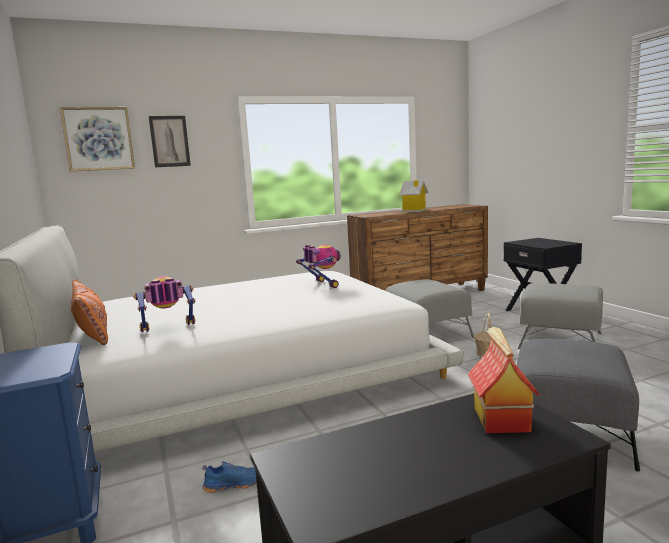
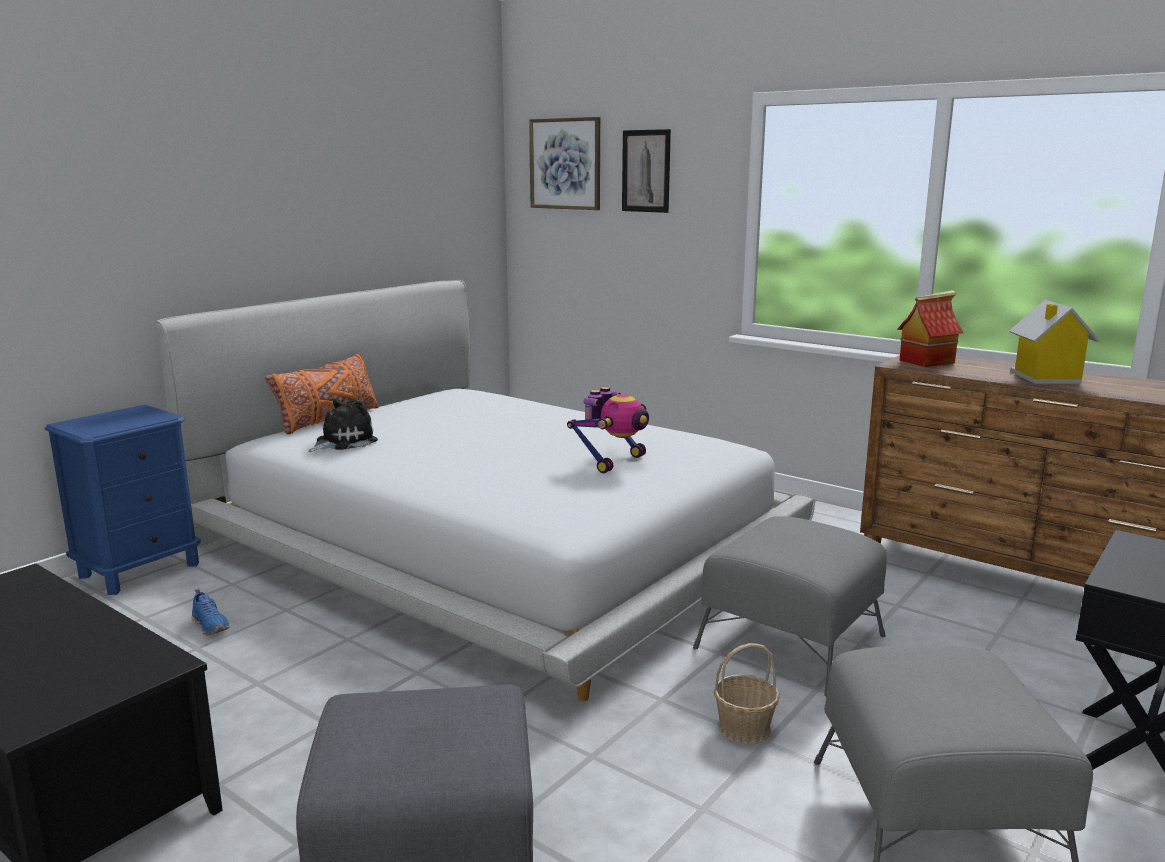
camera: 60 degrees right, 5 degrees up
(168, 330) = (343, 442): toy robot -> plush toy
(500, 419) = (89, 672): toy house -> toy house (927, 361)

